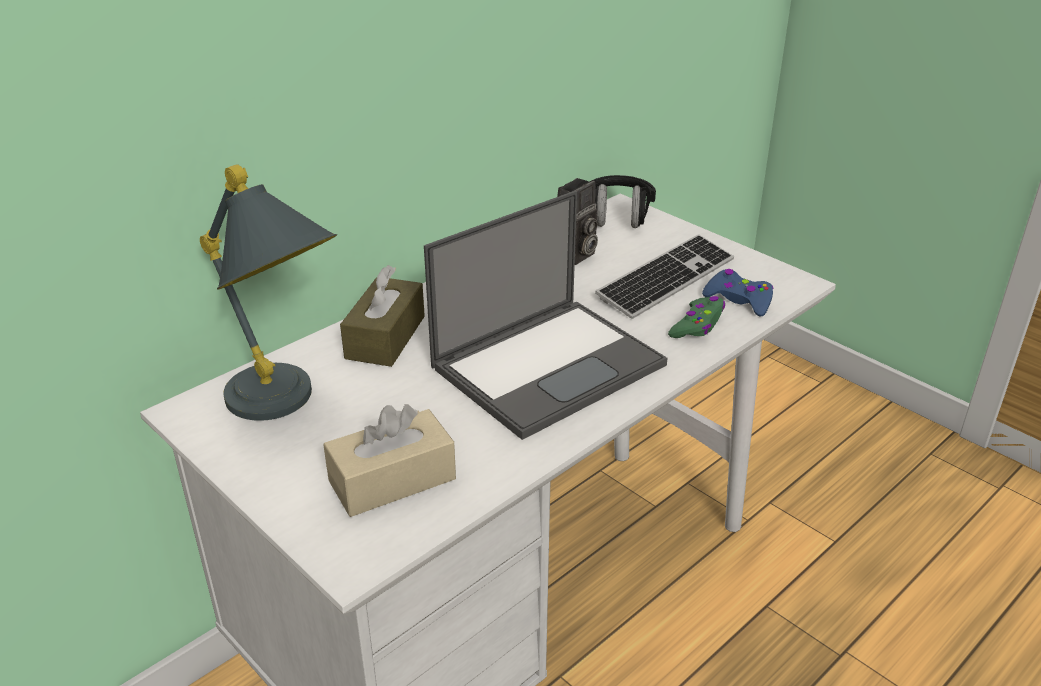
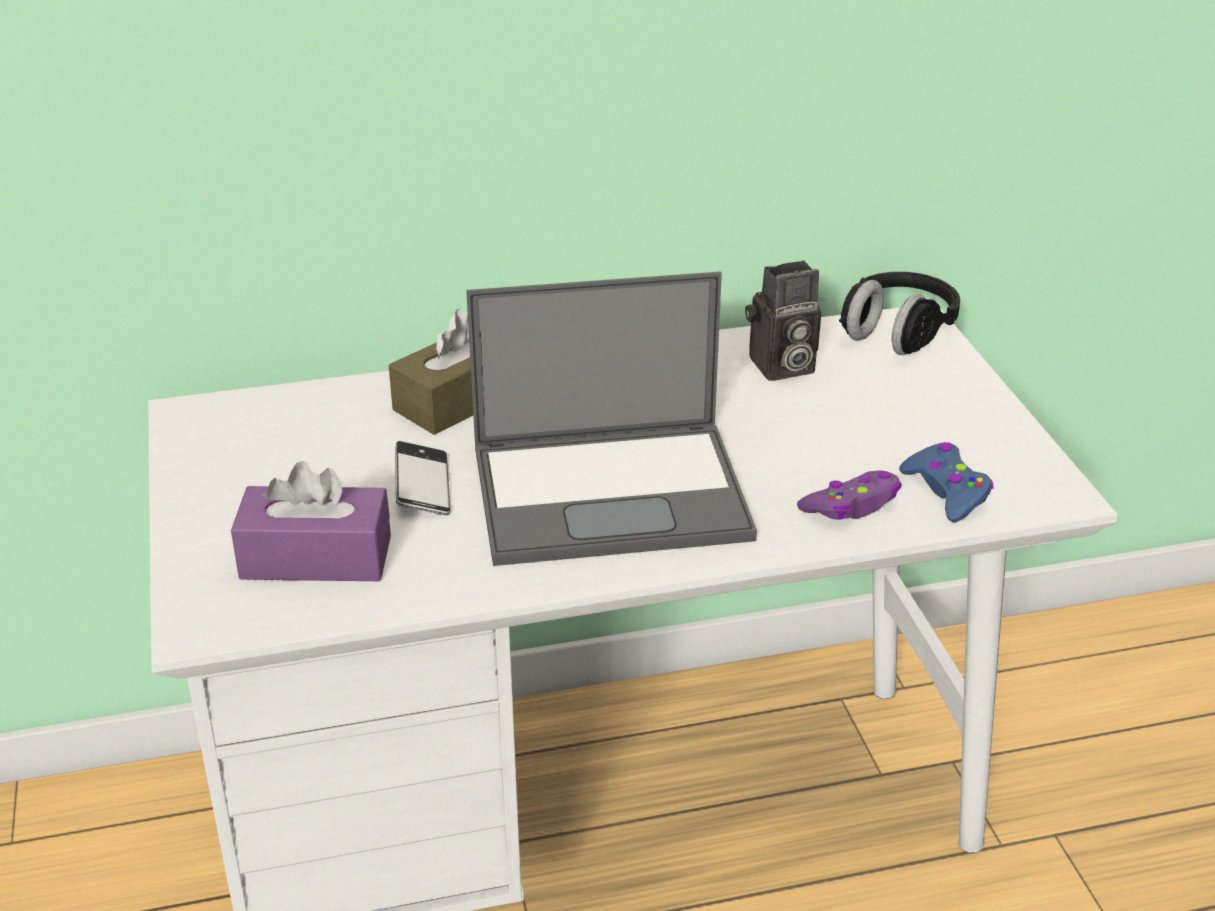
camera: 30 degrees right, 0 degrees up
(287, 408) = (285, 444): grey table lamp -> none
(392, 480) = (316, 558): beige tissue box -> purple tissue box
(419, 404) = (422, 486): none -> phone
(666, 279) = (875, 434): keyboard -> none
(697, 325) = (852, 505): green game controller -> purple game controller

